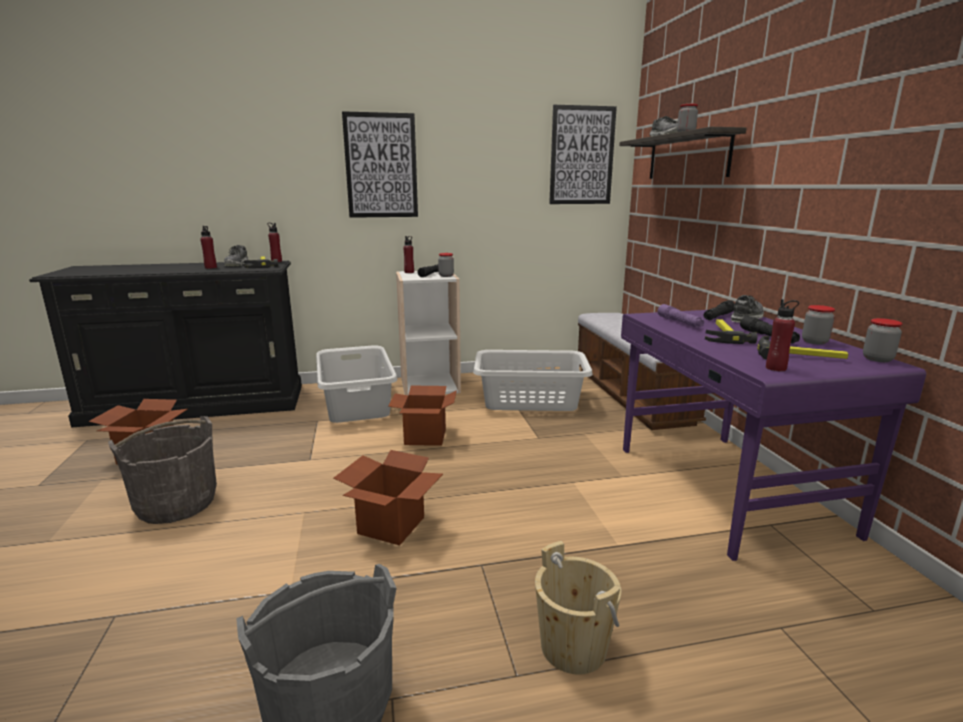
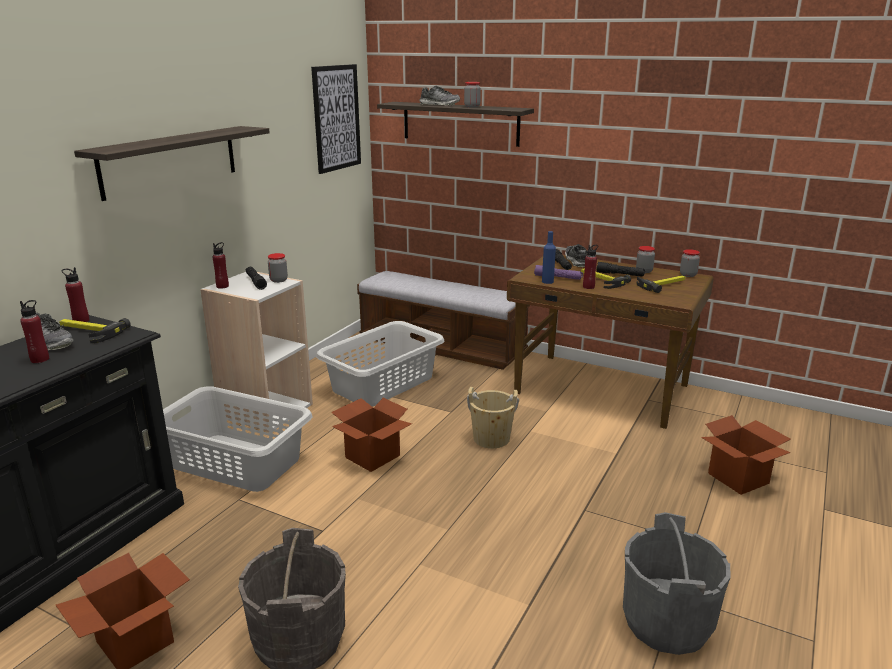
camera: 50 degrees left, 5 degrees up
(381, 166) = (170, 161): picture -> shelf
(391, 525) = (493, 527): cardboard box -> cardboard box (737, 478)
(573, 647) = (688, 513): beige bucket -> beige bucket (491, 438)
(657, 322) = (547, 281): none -> blue bottle
(725, 489) = (602, 390): purple desk -> brown desk
(776, 368) = (675, 298): red bottle -> red bottle (588, 287)

